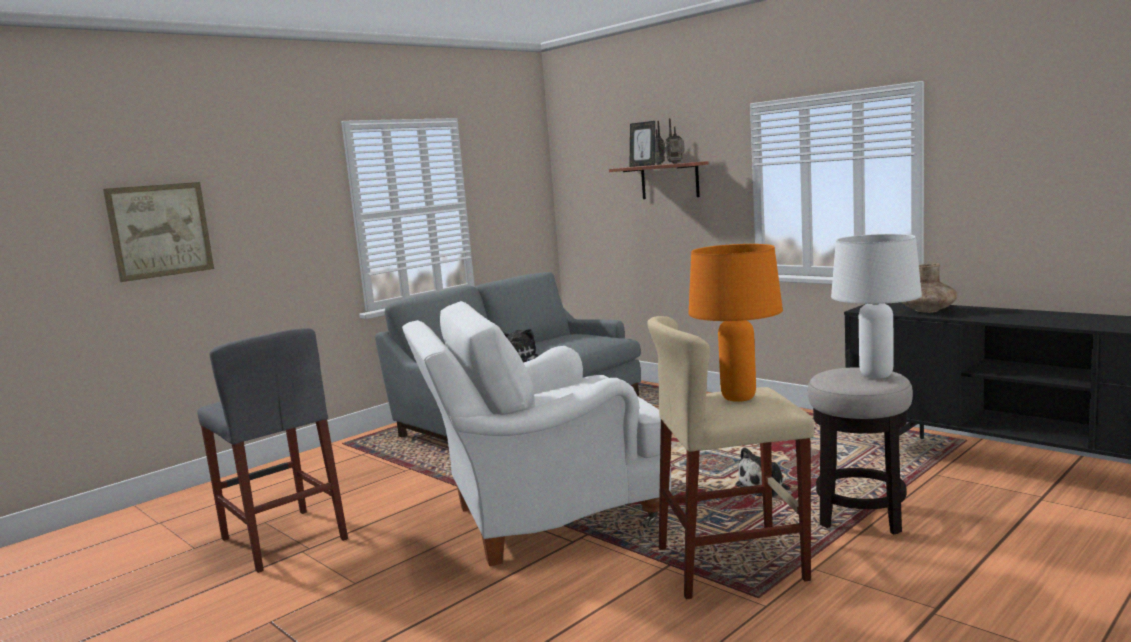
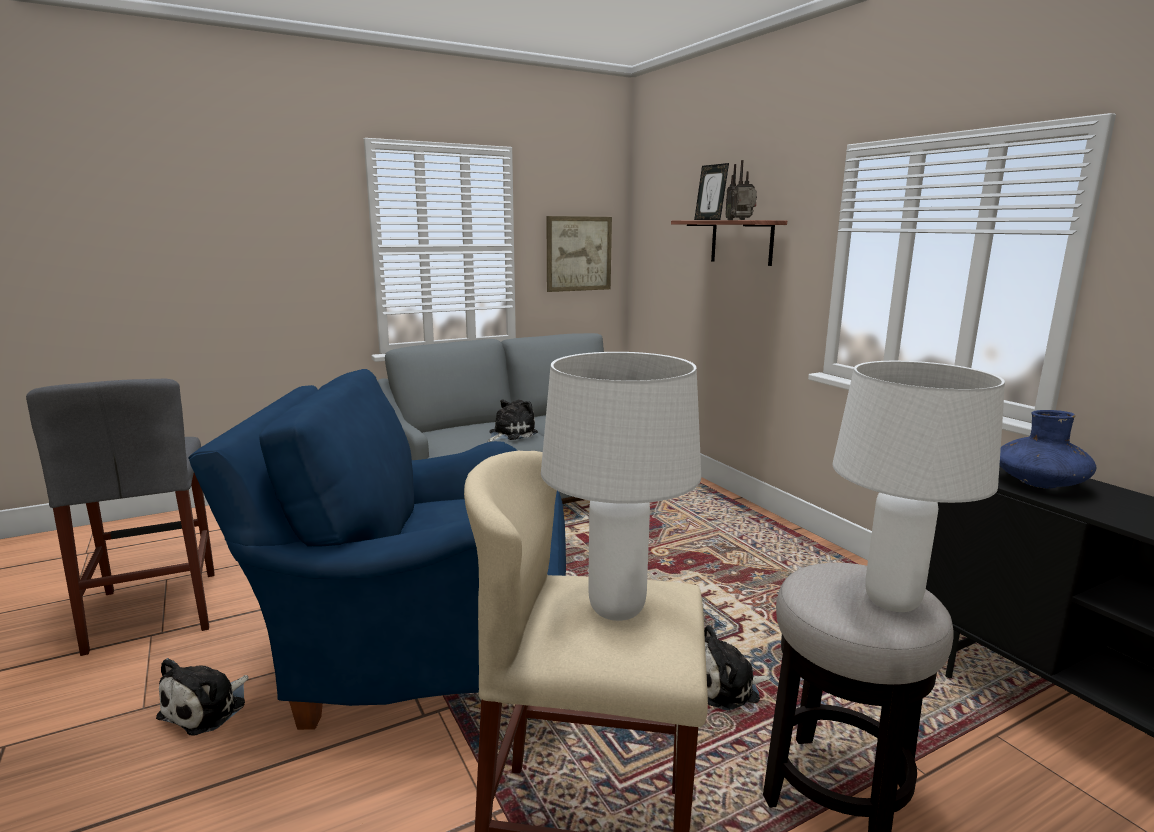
camera: 15 degrees right, 5 degrees up
(160, 230) = (131, 242): picture -> picture (579, 254)
(407, 572) = (207, 708): none -> plush toy
(544, 519) = (424, 663): white armchair -> blue armchair
(737, 398) = (616, 608): orange table lamp -> white table lamp
(927, 311) = (1039, 483): brown vase -> blue vase

